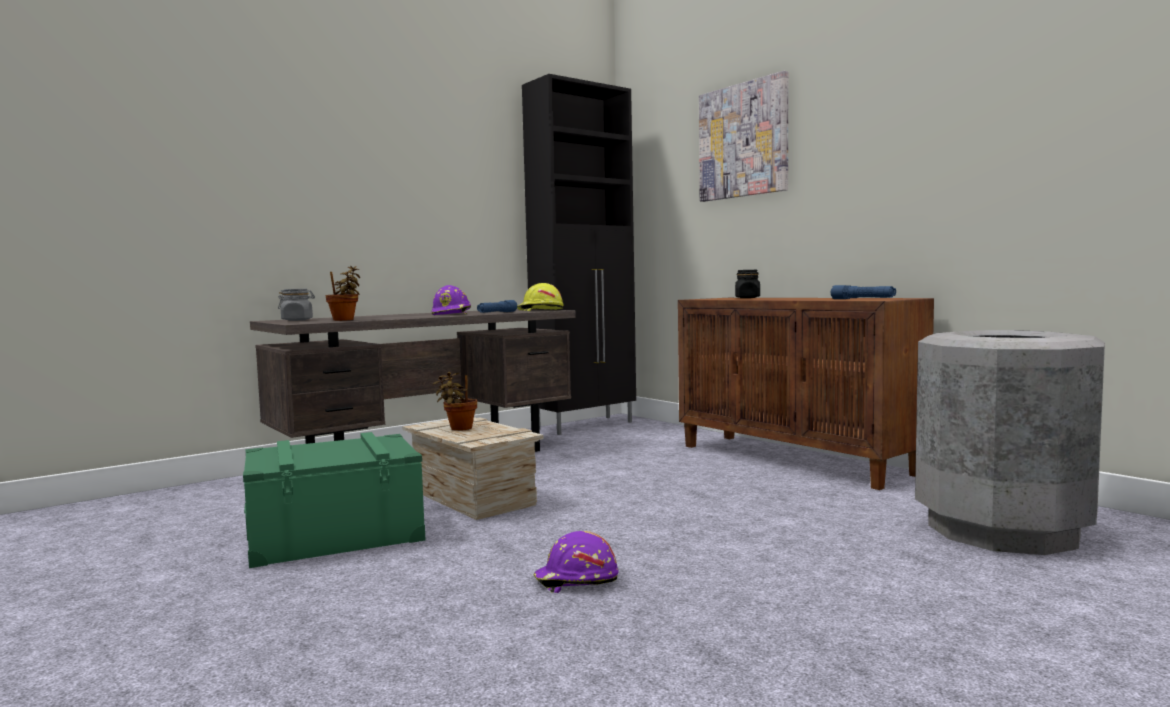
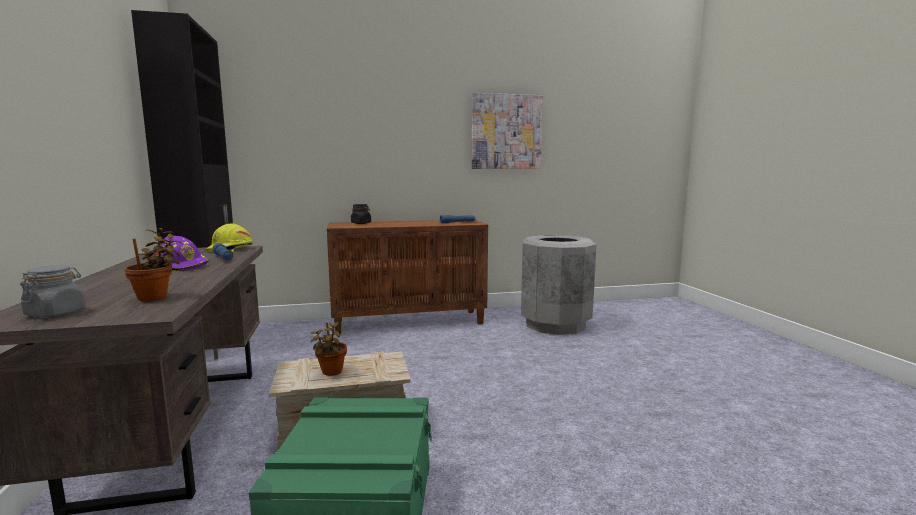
camera: 65 degrees left, 5 degrees up
(576, 581) = (555, 425): purple hard hat -> none
(743, 140) = (334, 110): picture -> picture (506, 132)

